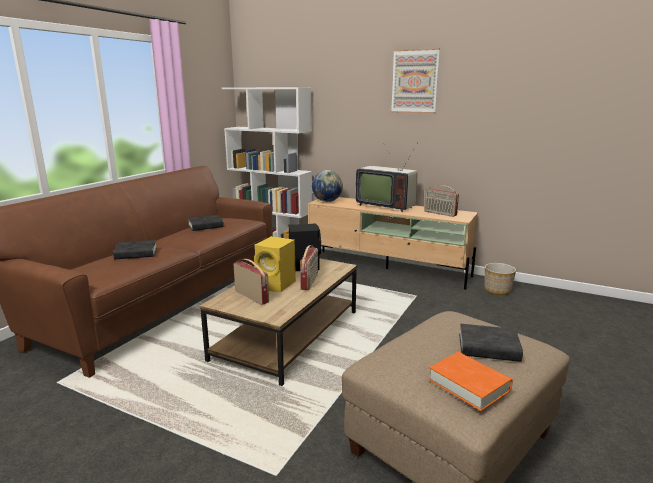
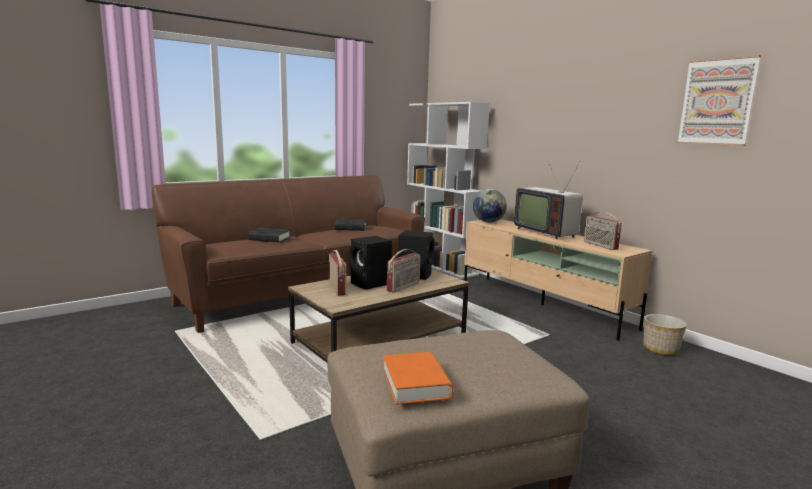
camera: 25 degrees right, 5 degrees down
(277, 285) = (371, 284): yellow speaker -> black speaker
(414, 81) = (591, 94): picture -> picture (717, 102)
(488, 348) = (485, 363): black book -> none

